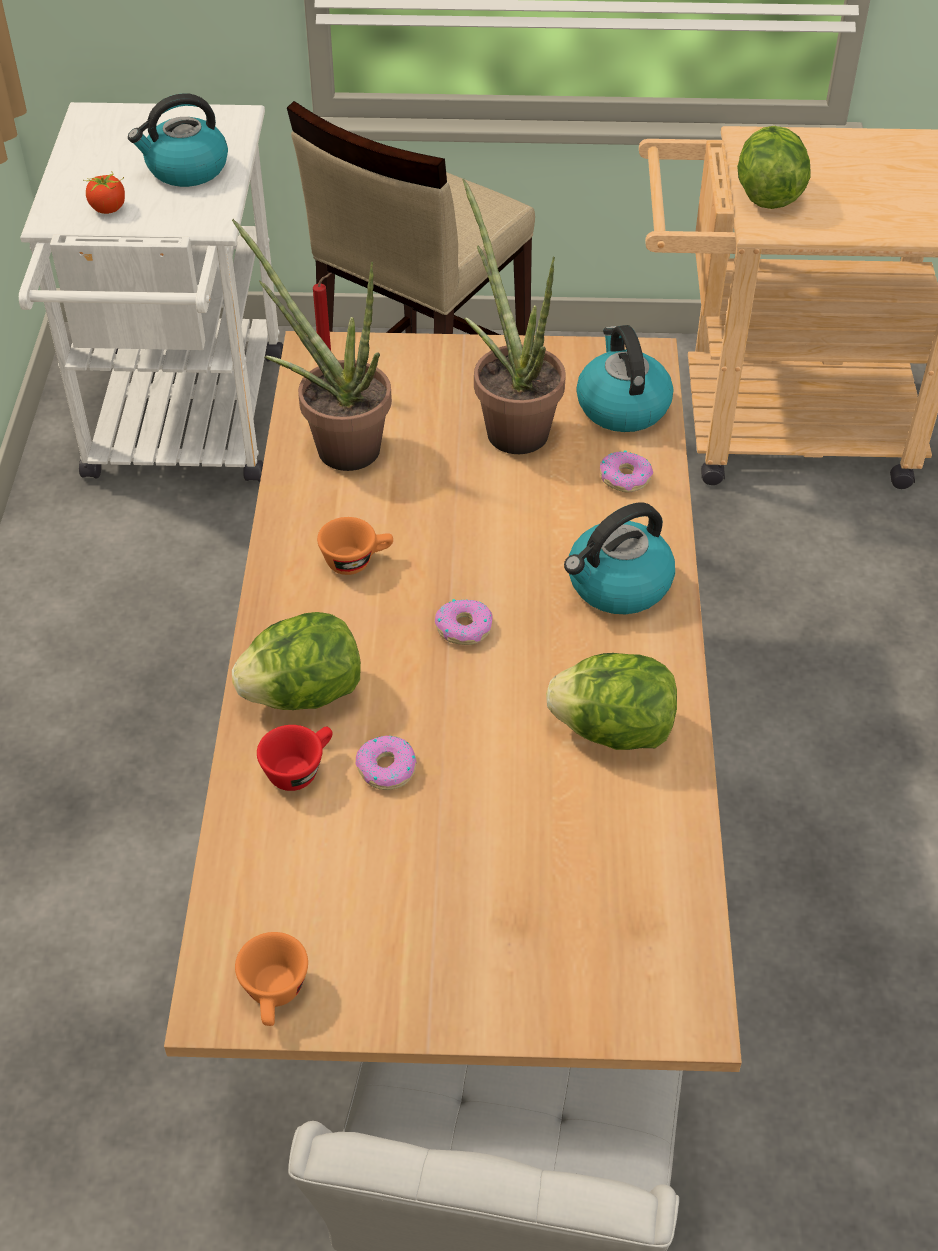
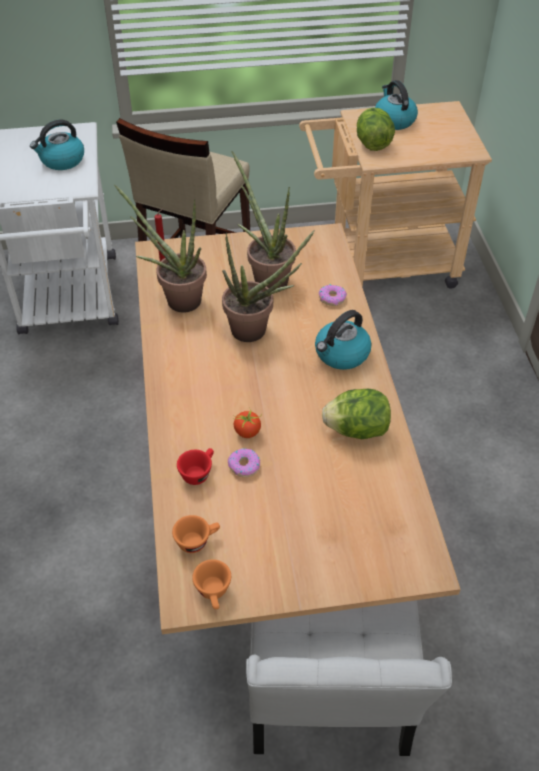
camera: 10 degrees left, 0 degrees up
(108, 208) = (24, 186): tomato -> tomato (247, 432)
(304, 693) = (191, 432): lettuce -> none
(357, 560) = (202, 359): orange cup -> orange cup (197, 540)
(464, 627) = (267, 387): donut -> none
(469, 521) = (256, 331): none -> potted plant
(621, 406) = (321, 261): kettle -> kettle (394, 120)

